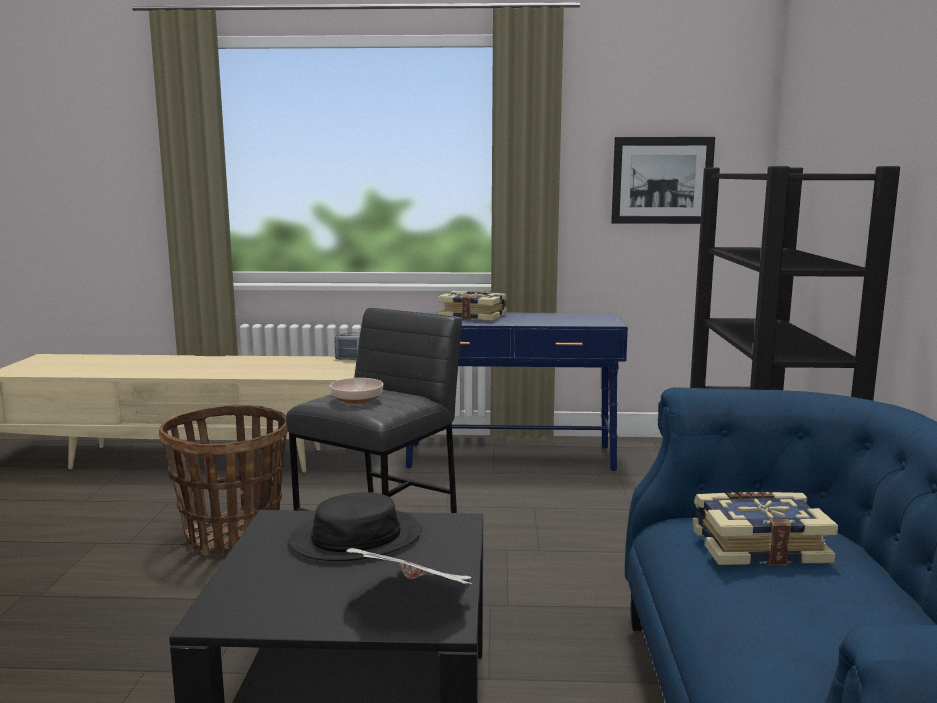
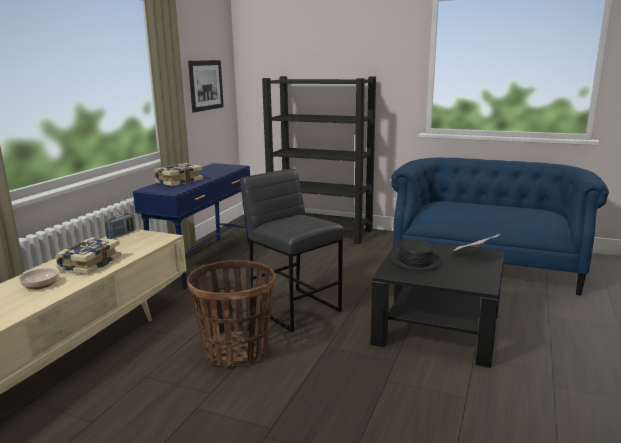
camera: 70 degrees left, 5 degrees up
(356, 400) = (305, 223): bowl -> bowl (41, 285)
(758, 546) = (454, 209): book -> book (89, 264)

